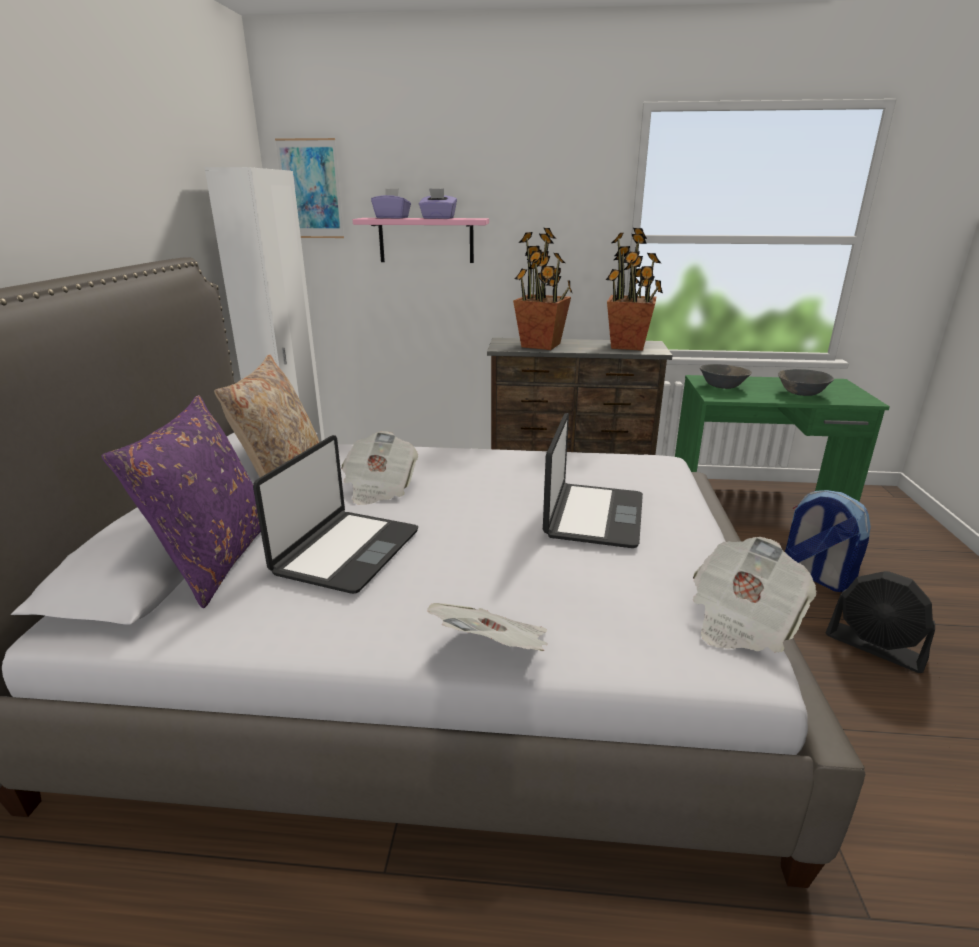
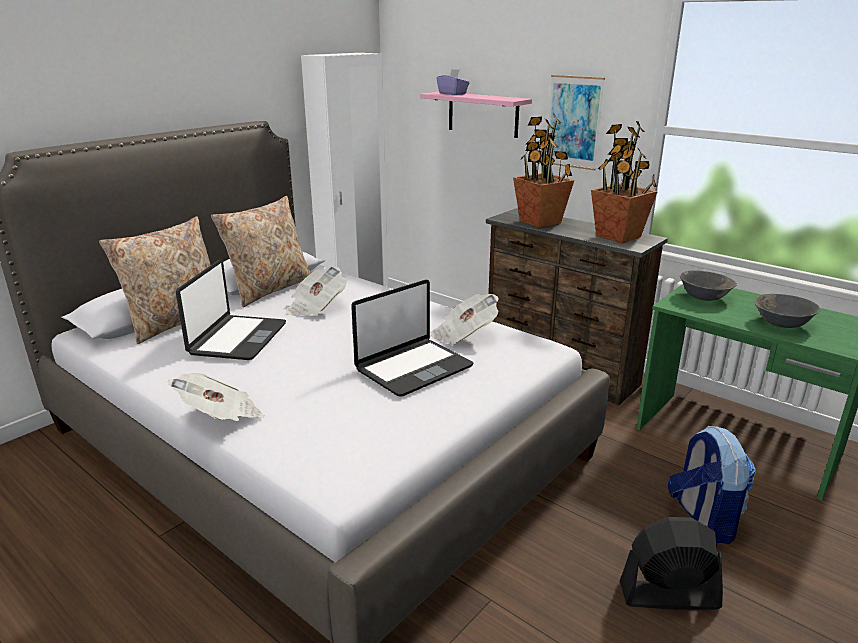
camera: 35 degrees right, 0 degrees up
(215, 559) = (176, 321): purple pillow -> beige pillow
(310, 189) = (407, 66): picture -> picture (573, 122)
(346, 551) = (237, 339): laptop -> laptop turned 45 degrees counterclockwise
(438, 218) = (483, 97): purple tissue box -> none
(742, 620) = (382, 463): newspaper -> newspaper (464, 335)
(875, 647) = (668, 595): black fan -> black fan turned 105 degrees clockwise

